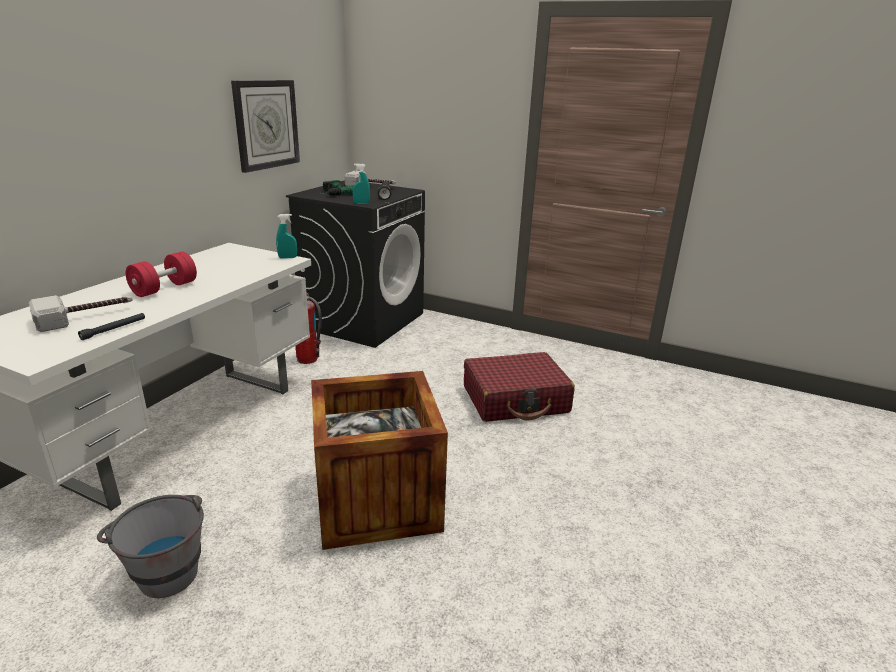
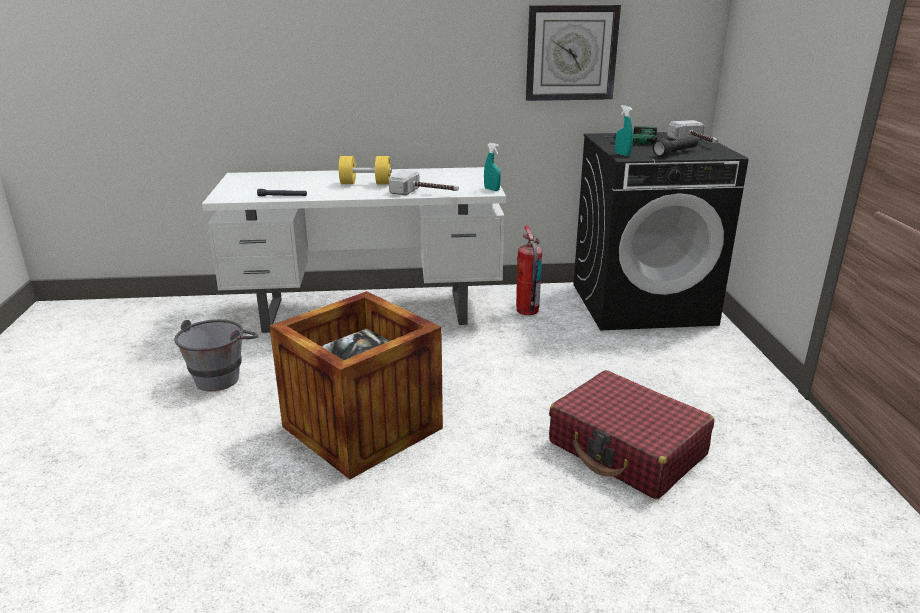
camera: 60 degrees right, 0 degrees up
(86, 317) = (293, 185): hammer -> hammer (426, 193)
(164, 288) = (366, 183): red dumbbell -> yellow dumbbell

